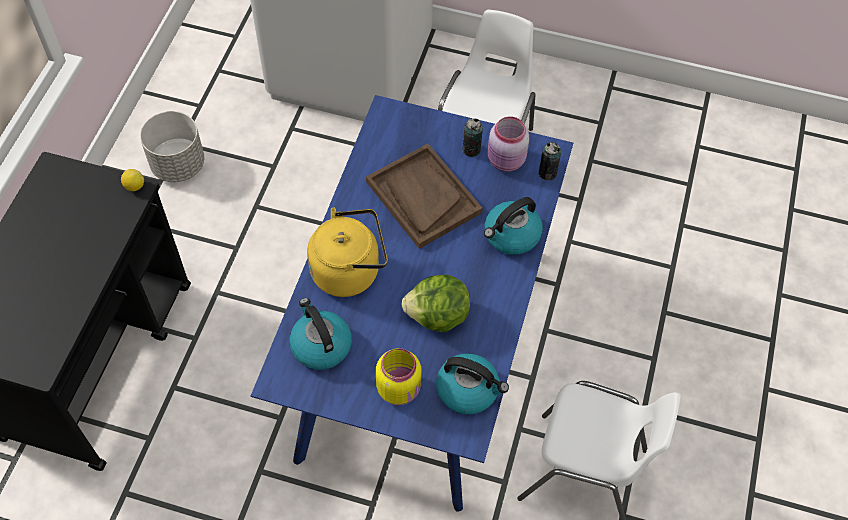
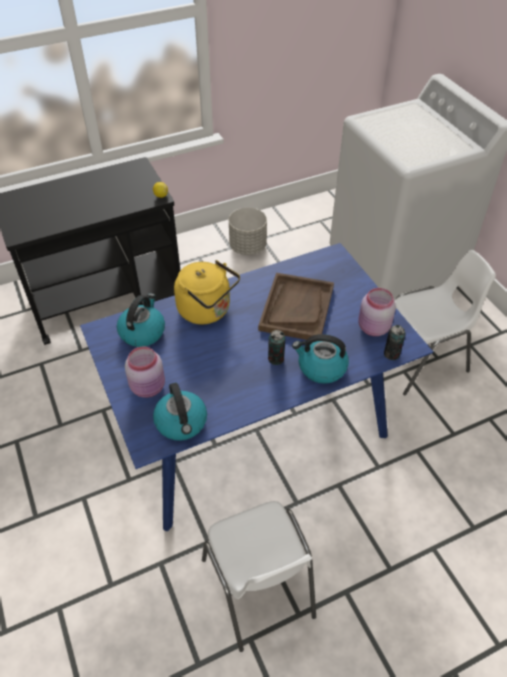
camera: 50 degrees right, 10 degrees down
(400, 388) = (149, 387): yellow jar -> pink jar
(437, 316) = (219, 371): lettuce -> none
(471, 150) = (359, 307): can -> can (276, 359)

